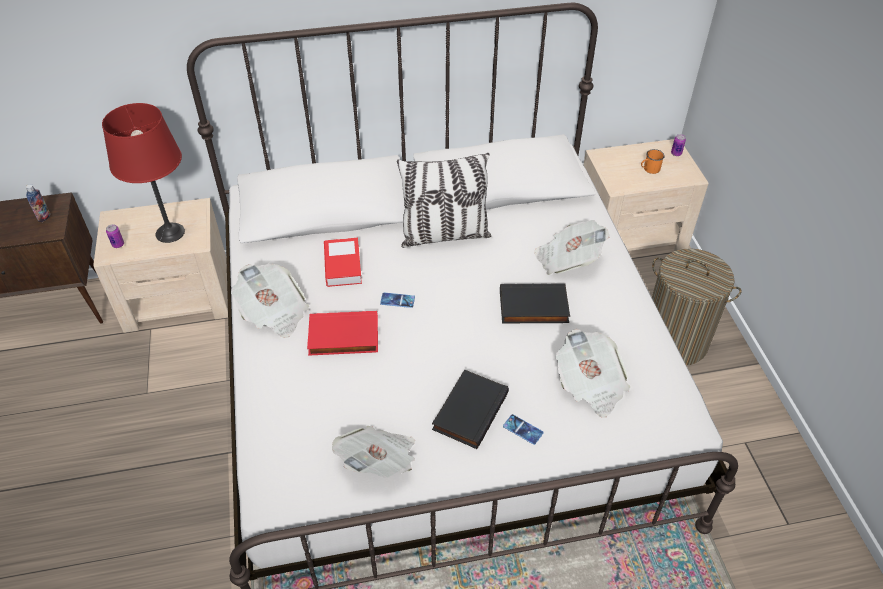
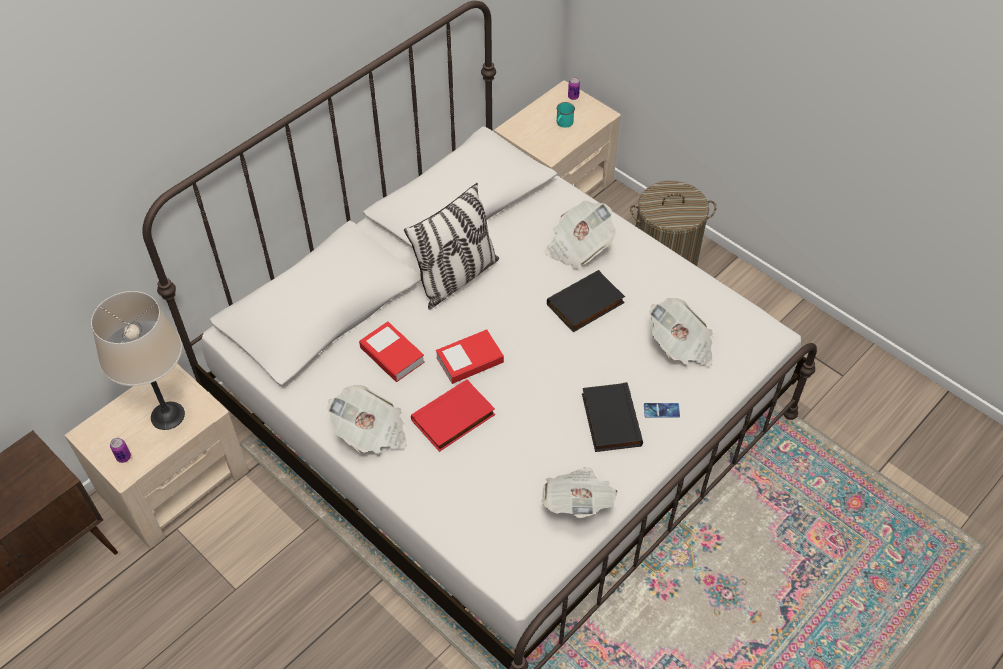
camera: 35 degrees left, 5 degrees up
(44, 217) = (32, 471): bottle -> none
(170, 233) = (167, 416): red table lamp -> beige table lamp
(397, 300) = (470, 360): phone -> book
(649, 169) = (563, 123): orange mug -> turquoise mug

